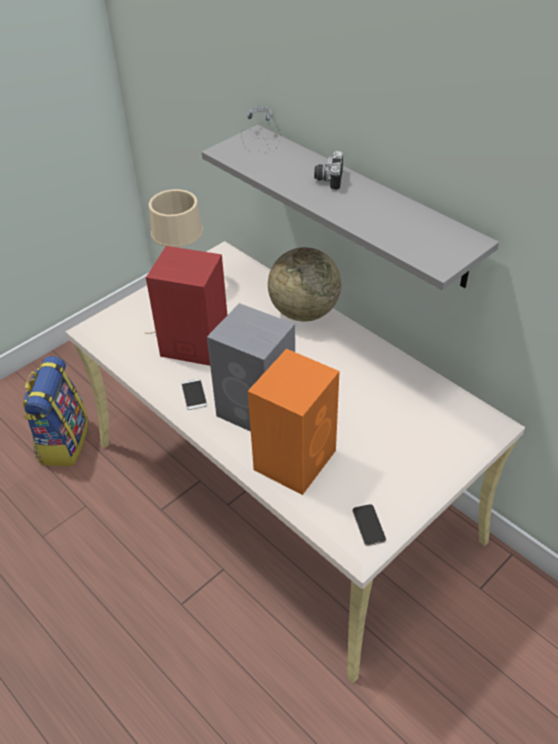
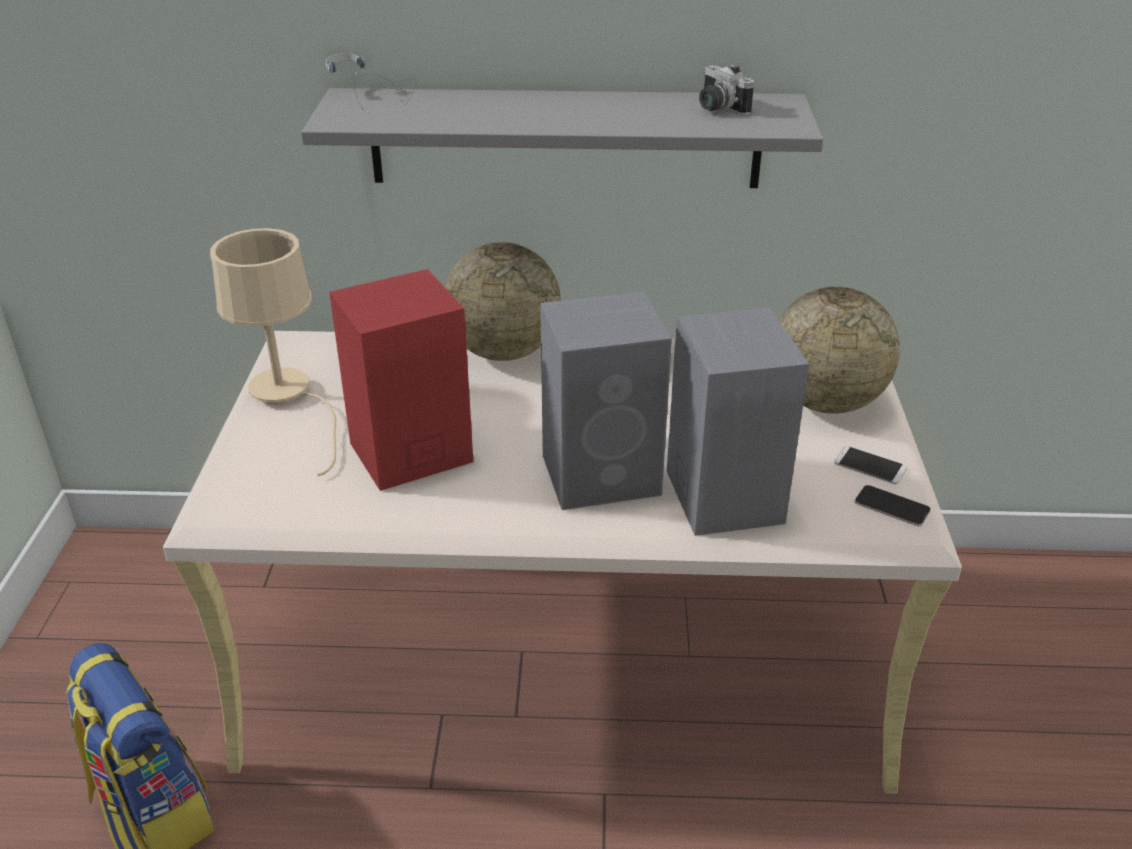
camera: 45 degrees left, 10 degrees down
(194, 394) = (495, 505): phone -> phone (870, 466)
(296, 458) = (723, 494): orange speaker -> grey speaker
(328, 179) = (527, 104): camera -> camera (717, 108)
(426, 443) = (825, 402): none -> globe

